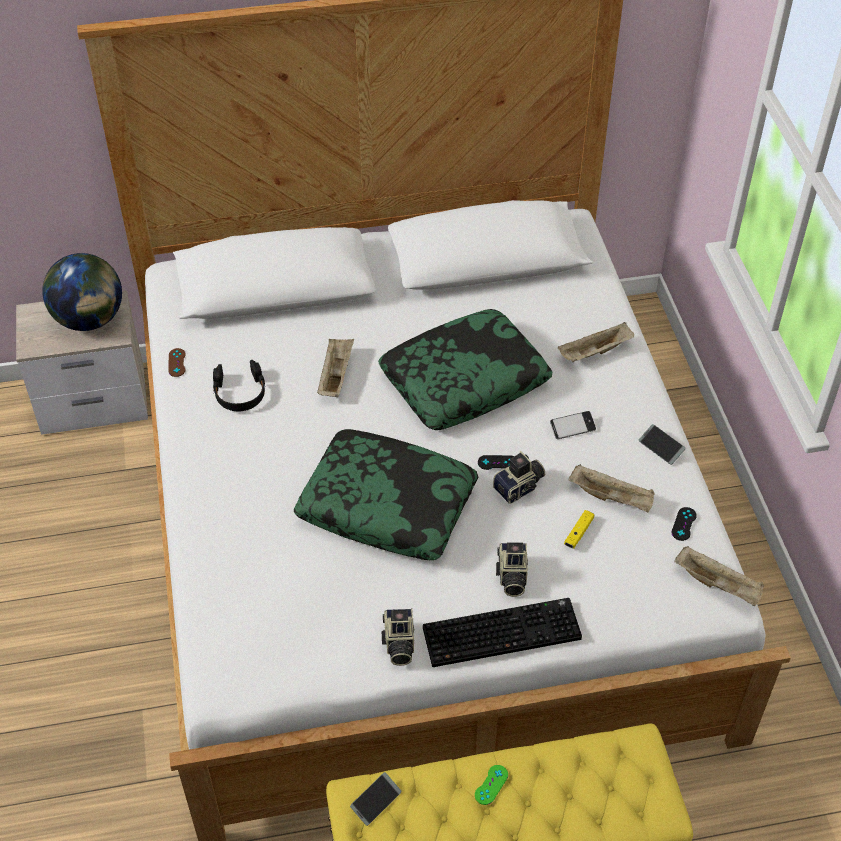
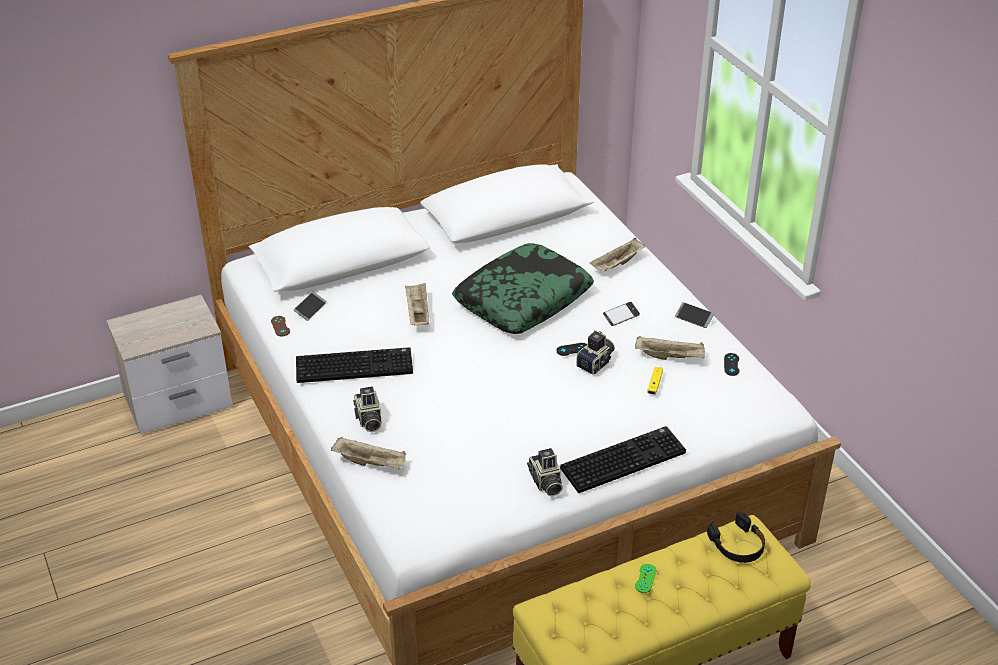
camera: 15 degrees left, 10 degrees down
(90, 319) = (177, 320): globe -> none
(240, 392) = (343, 338): black headphones -> black headphones (737, 545)
(240, 433) = (355, 365): none -> keyboard
(376, 801) = (559, 608): phone -> phone (310, 309)
(388, 505) = (497, 392): pillow -> none
(511, 576) = (614, 422): camera -> camera (368, 420)
(718, 585) = (773, 399): beige tray -> beige tray (371, 463)

